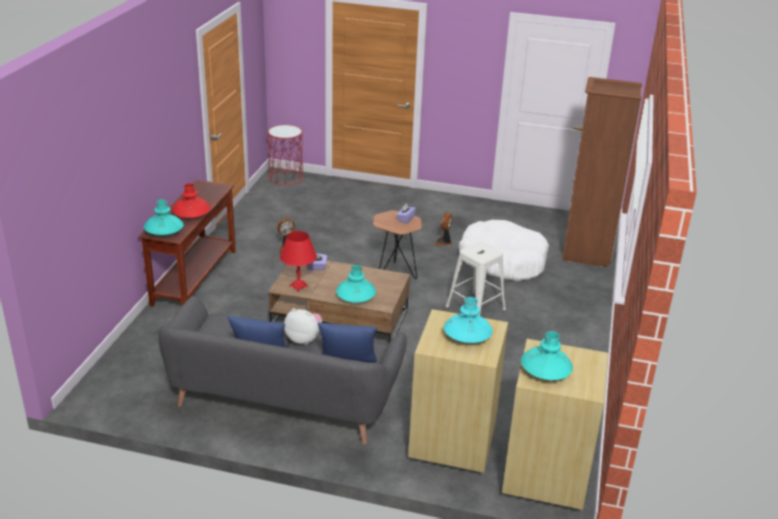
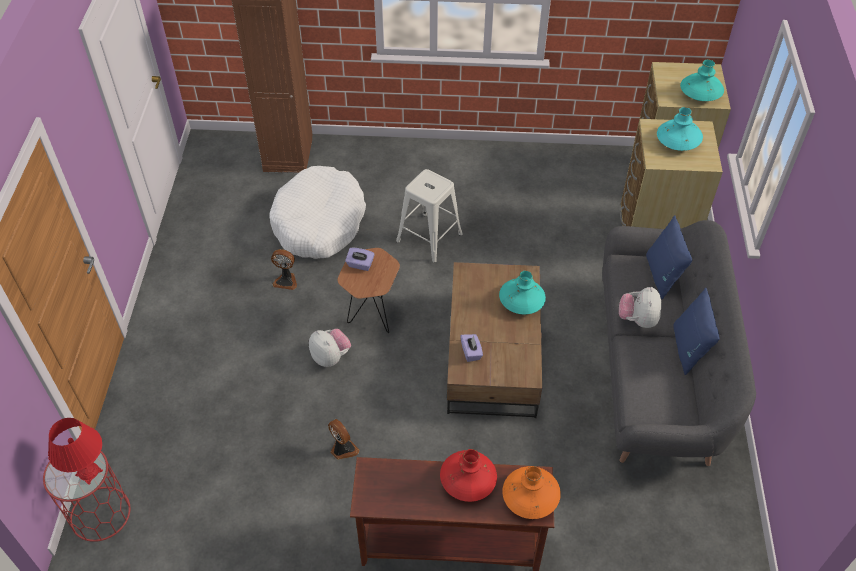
camera: 100 degrees left, 20 degrees up
(164, 232) = (530, 497): turquoise vase -> orange vase
(298, 286) = (520, 359): red table lamp -> red table lamp (89, 472)
(365, 252) = (330, 357): none -> plush toy

